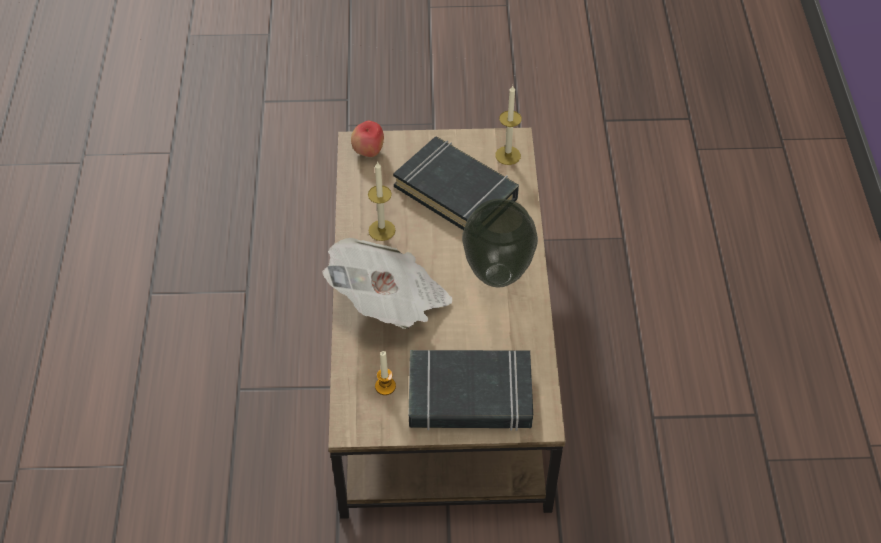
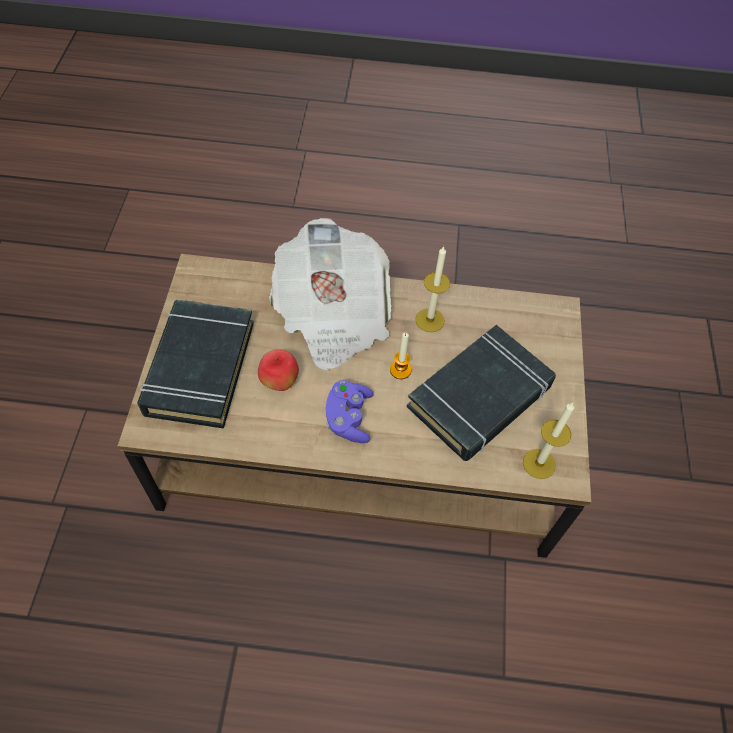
camera: 95 degrees right, 5 degrees up
(368, 152) = (547, 321): apple -> apple (279, 382)
(385, 386) = (232, 300): candle -> candle (400, 370)
(496, 276) = (349, 418): vase -> purple game controller

